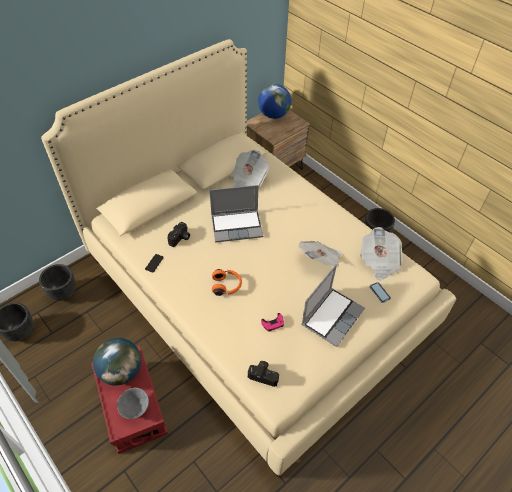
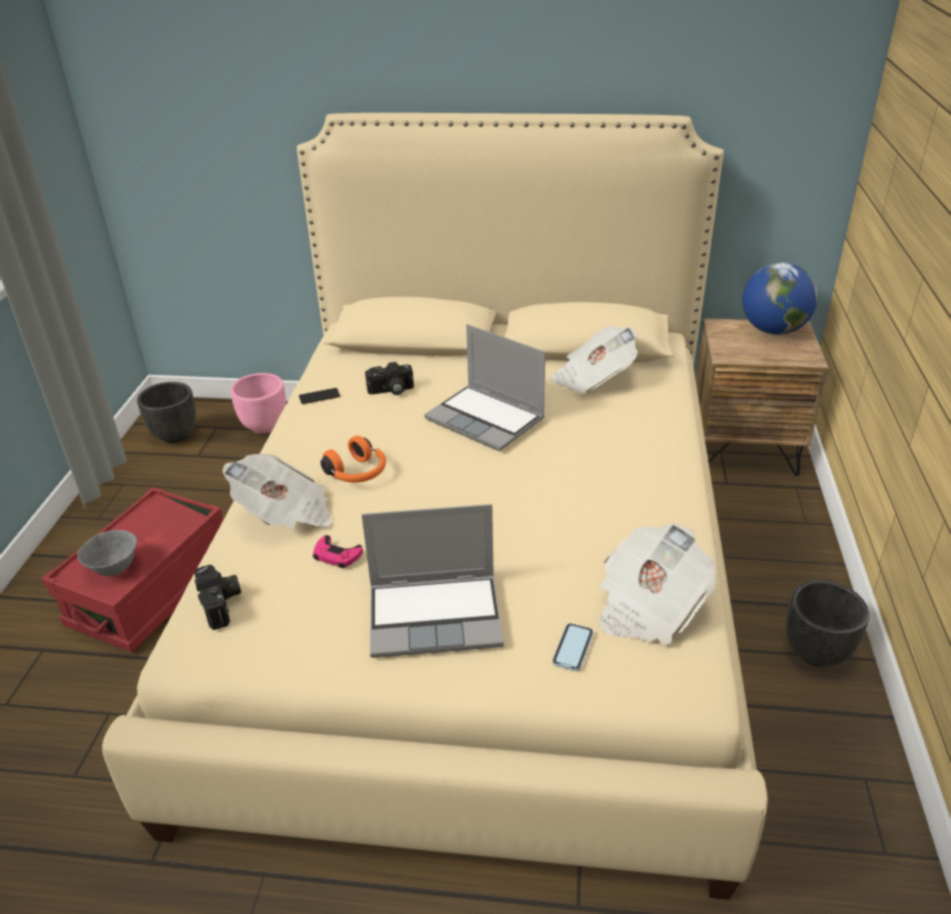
camera: 50 degrees right, 15 degrees down
(63, 293) = (265, 426): black planter -> pink planter
(121, 371) = (164, 519): globe -> none
(320, 260) = (544, 535): newspaper -> newspaper (285, 514)

